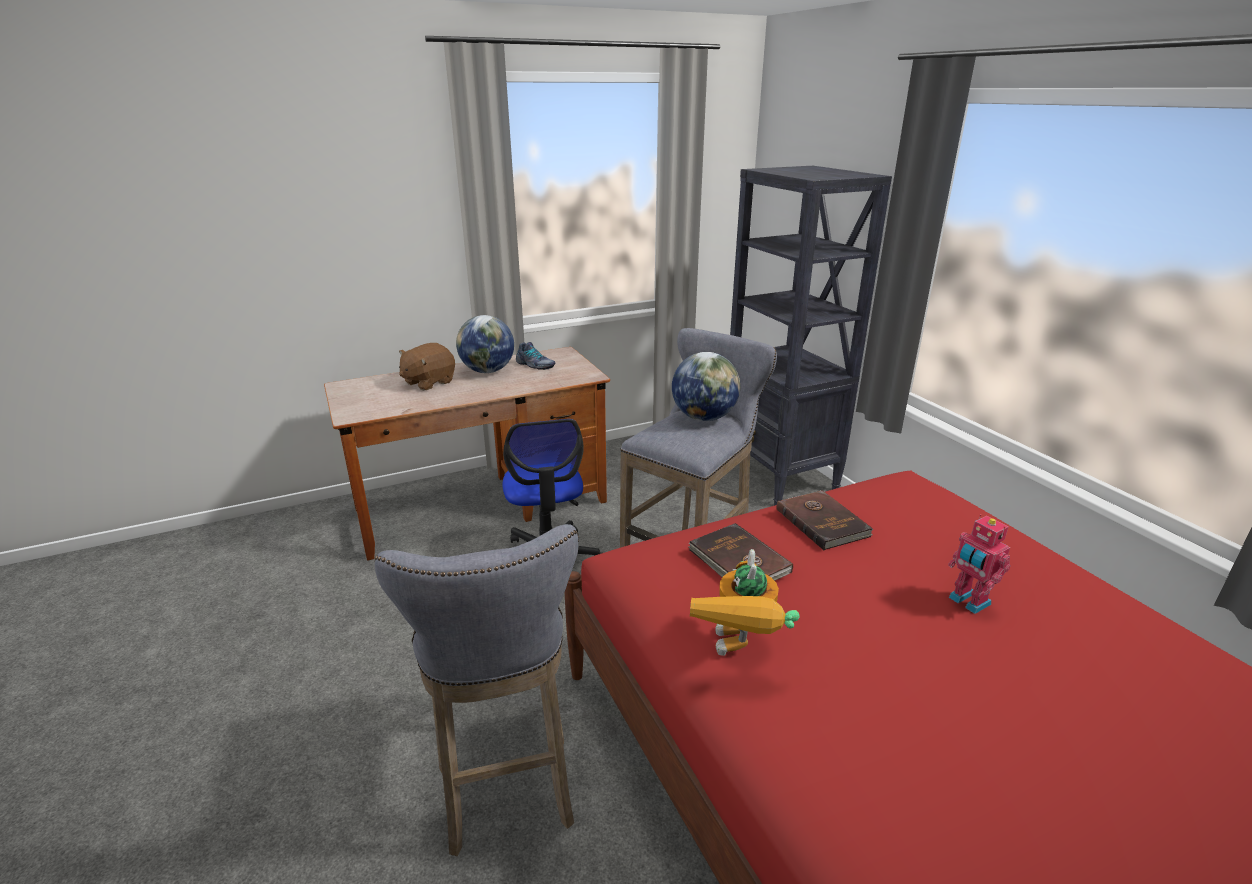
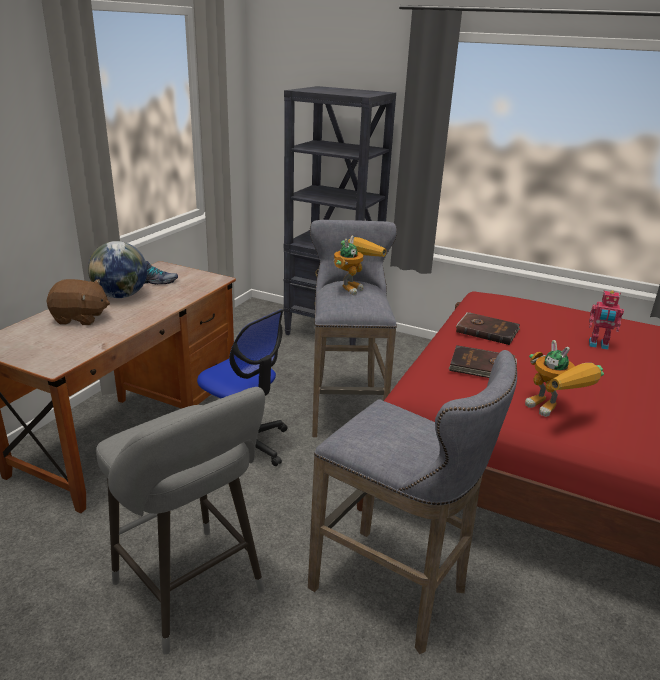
camera: 40 degrees left, 0 degrees up
(359, 669) = (193, 592): none -> grey stool
(428, 382) = (80, 318): brown plush toy -> brown plush toy turned 90 degrees counterclockwise
(704, 417) = (353, 286): globe -> toy robot

